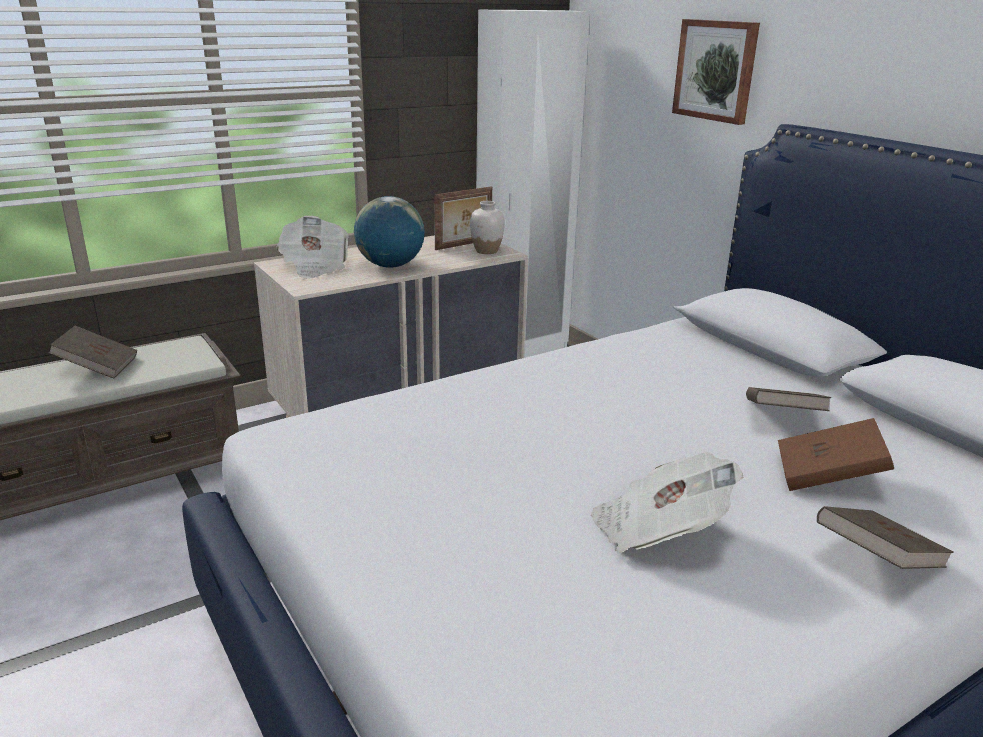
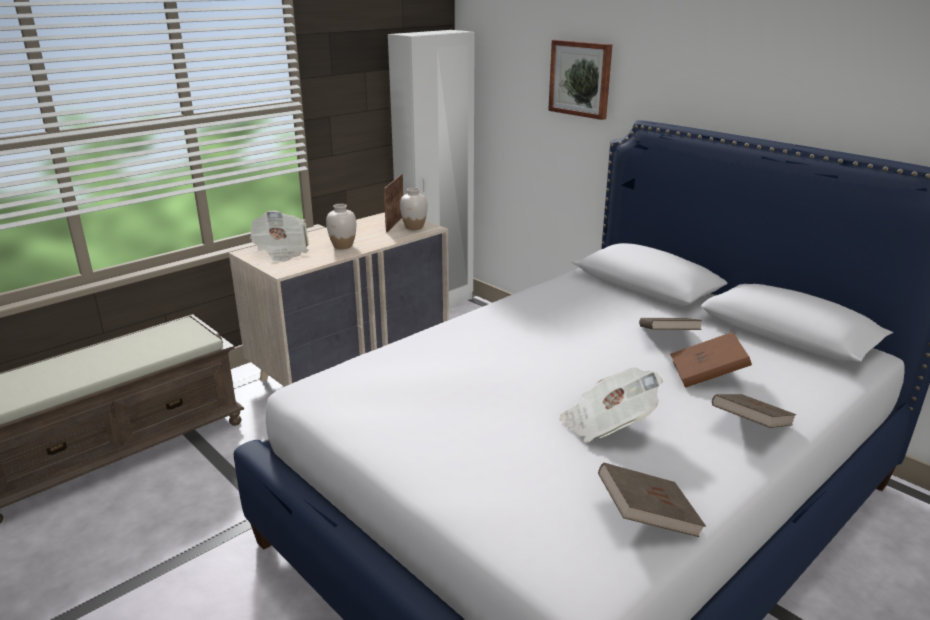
camera: 10 degrees left, 0 degrees up
(97, 367) = (114, 352): brown book -> brown book (647, 517)
(390, 265) = (342, 246): globe -> white vase
(464, 245) = (394, 223): picture frame -> picture frame turned 150 degrees clockwise

